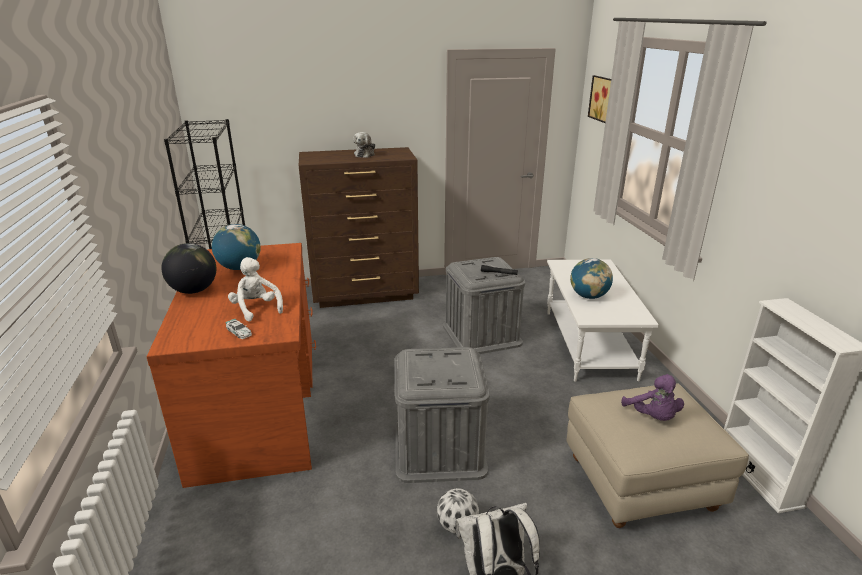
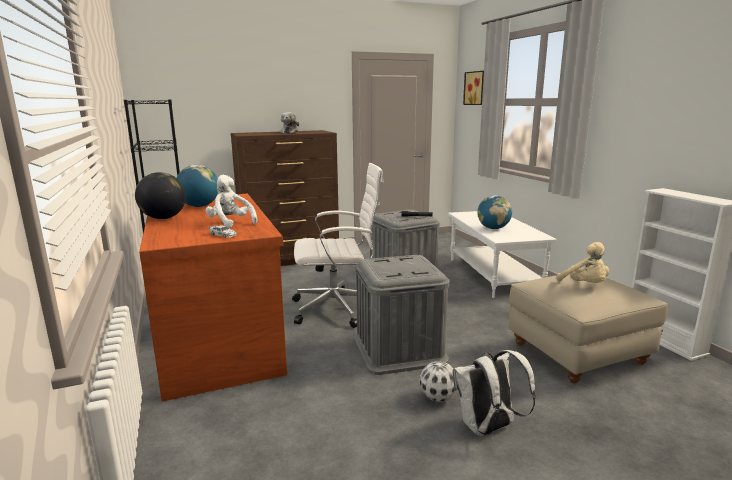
camera: 10 degrees left, 10 degrees down
(393, 378) = (338, 308): none -> white office chair
(652, 417) = (585, 285): purple plush toy -> beige plush toy

